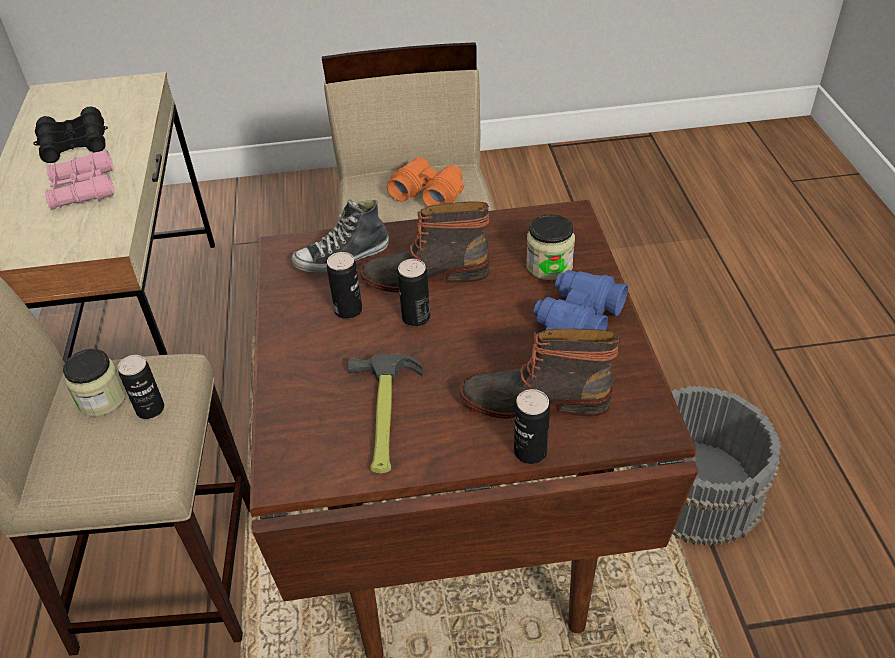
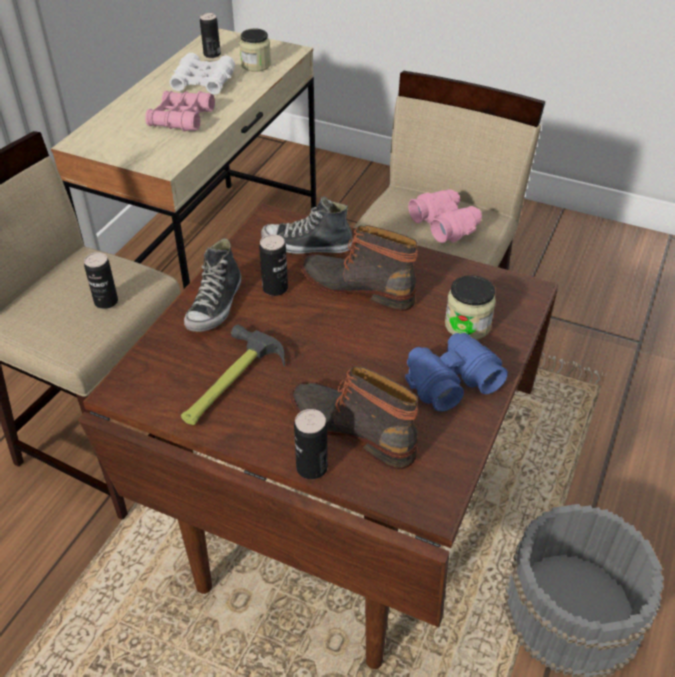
camera: 30 degrees right, 0 degrees up
(74, 144) = (203, 82): black binoculars -> white binoculars
(102, 399) = (83, 279): jar -> jar (256, 65)
(304, 353) = (215, 306): none -> shoe
(416, 317) = (320, 318): can -> can (212, 55)
(428, 193) = (445, 224): orange binoculars -> pink binoculars

